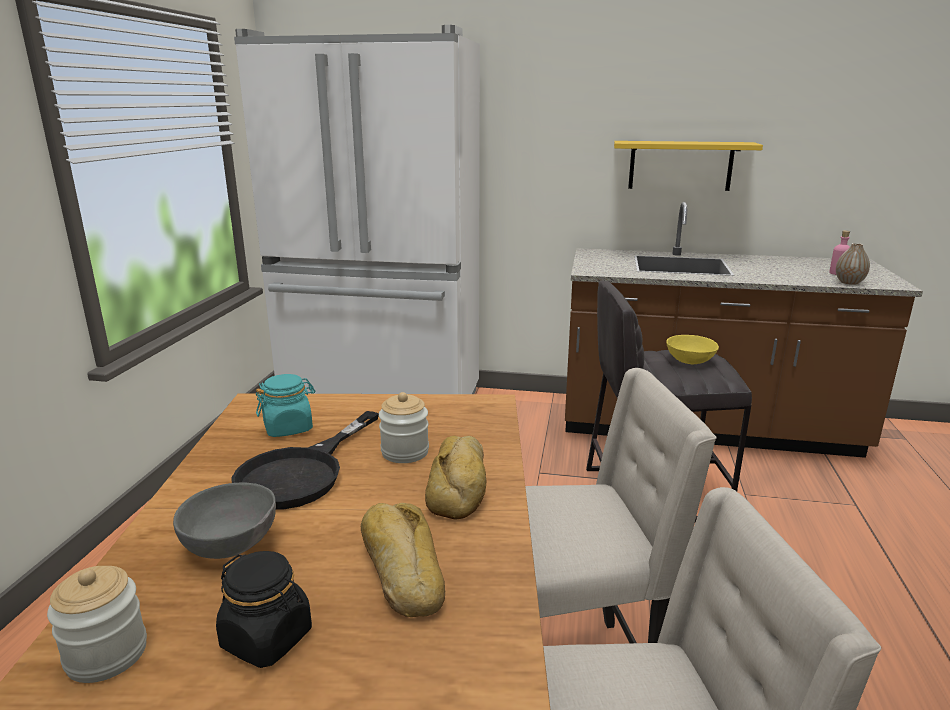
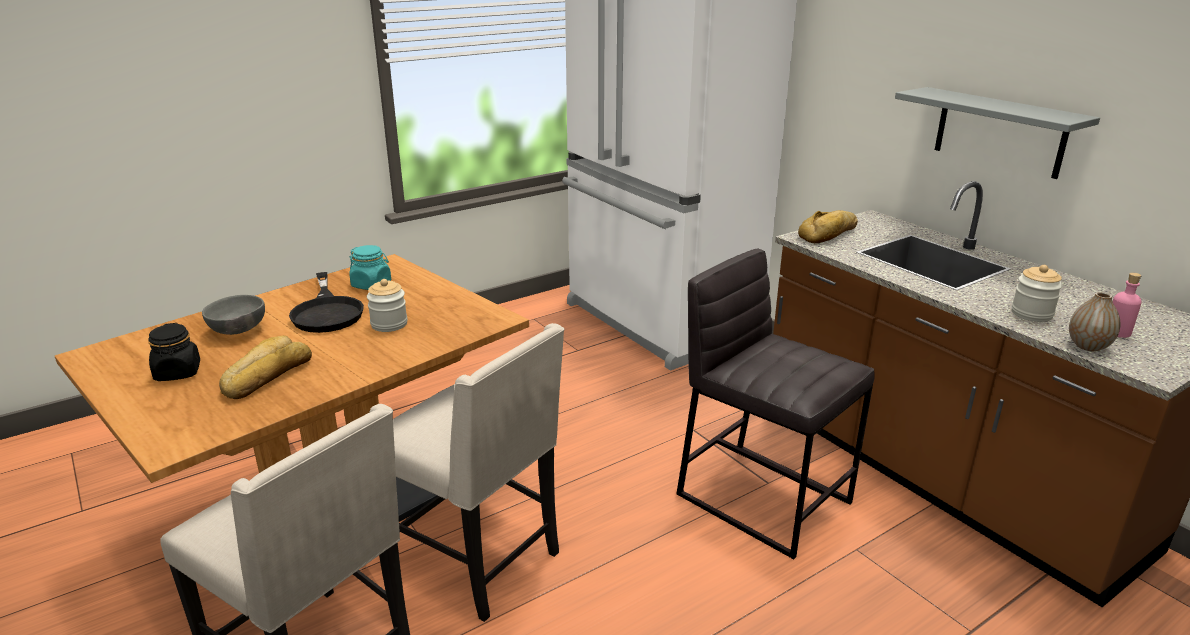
camera: 45 degrees right, 5 degrees up
(106, 654) = (137, 348): jar -> jar (1031, 314)
(302, 472) = (327, 311): black frying pan -> black frying pan turned 90 degrees counterclockwise
(460, 484) = (372, 354): bread -> bread (829, 234)
(680, 165) = (999, 132): yellow shelf -> grey shelf
(689, 360) = (799, 364): yellow bowl -> none

